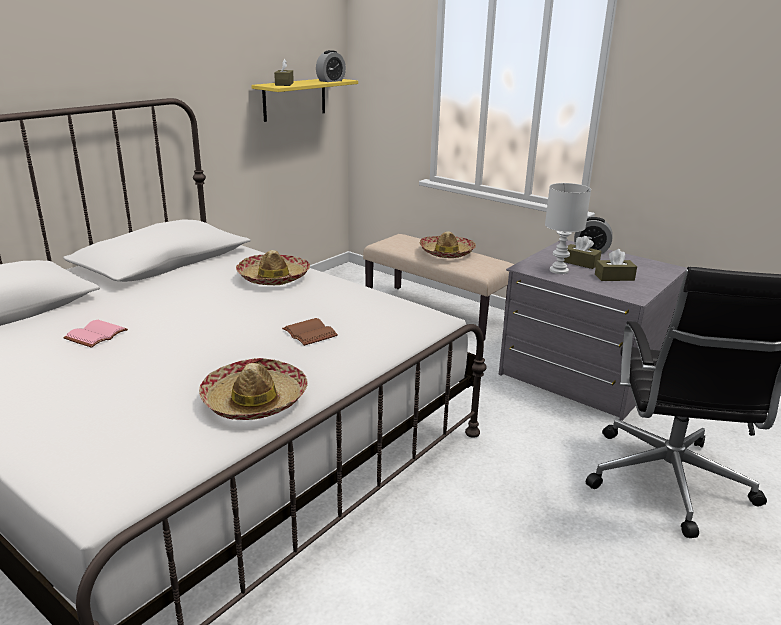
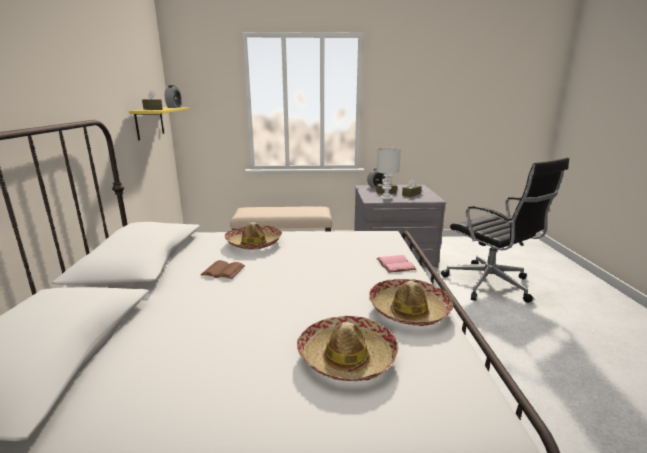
camera: 40 degrees left, 5 degrees down
(96, 334) = (208, 325): pink book -> pink book (394, 265)
(308, 333) = (347, 264): brown book -> brown book (222, 272)
(447, 253) = (288, 210): hat -> hat (347, 357)

